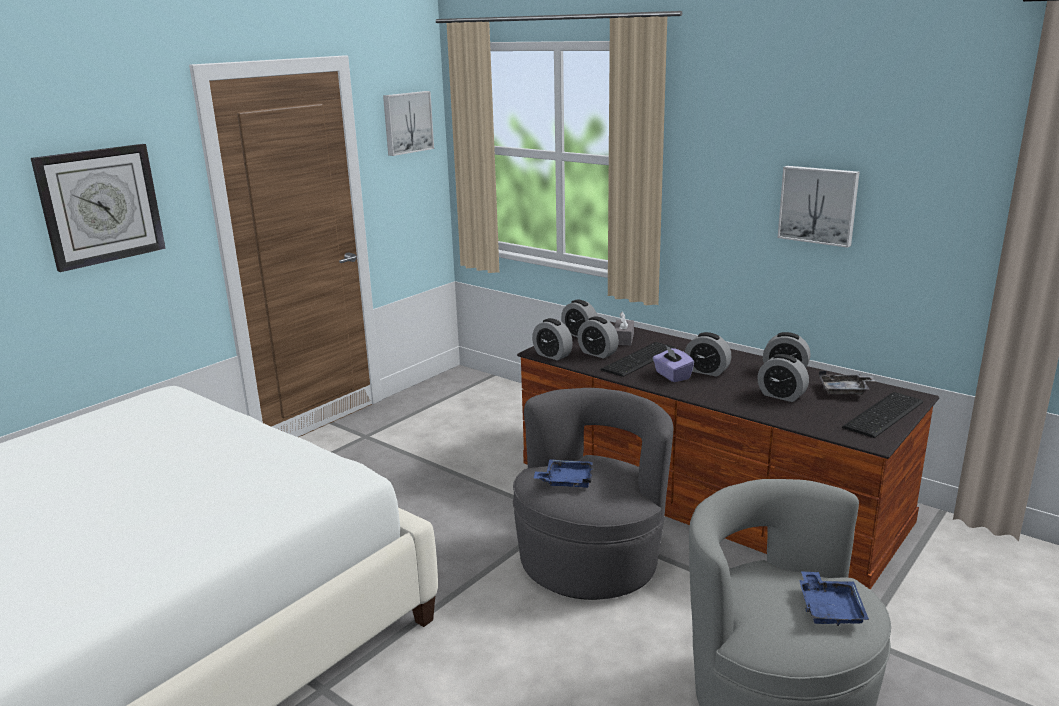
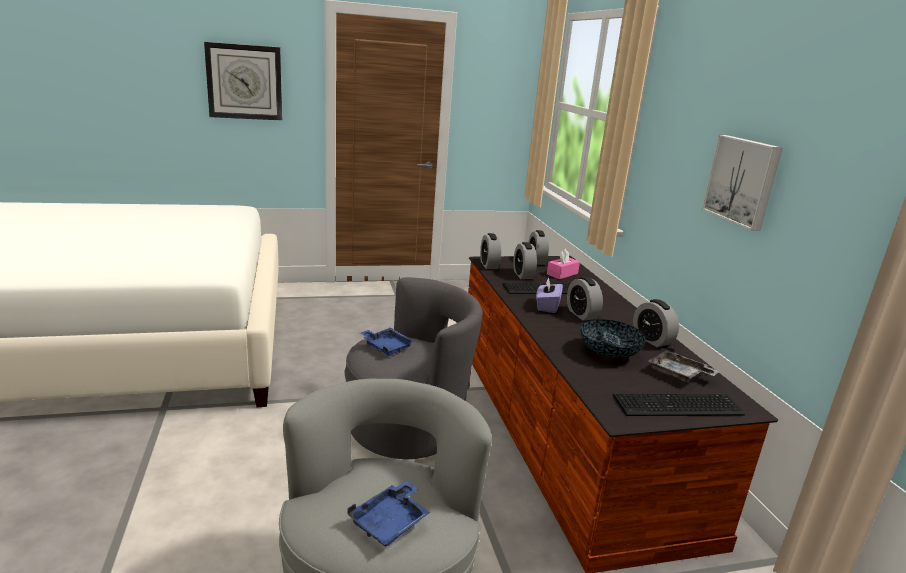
camera: 35 degrees right, 0 degrees up
(407, 122) = (503, 74): picture -> none
(623, 339) = (562, 274): grey tissue box -> pink tissue box
(781, 395) = (608, 353): alarm clock -> bowl

